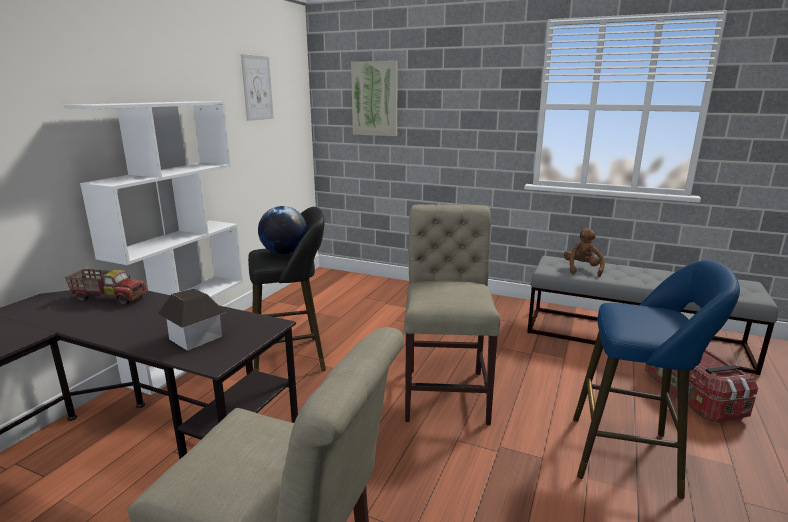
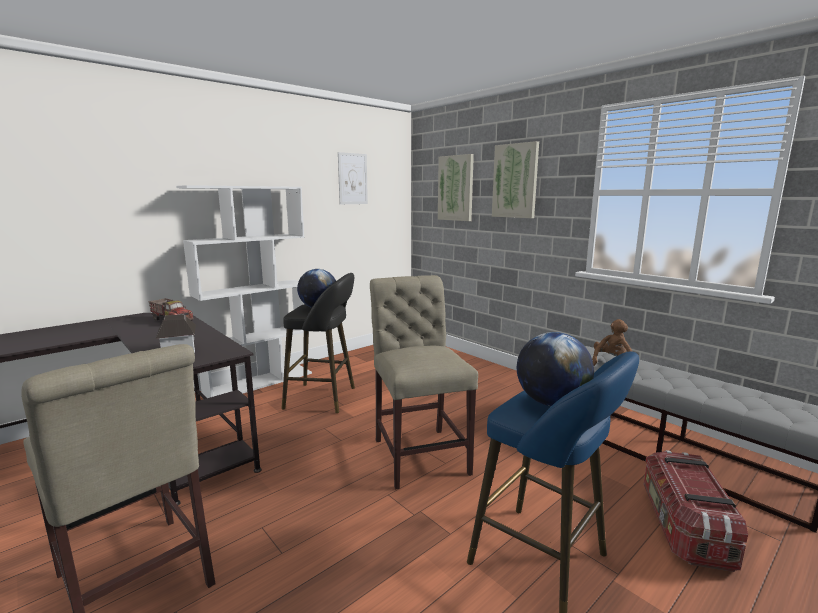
camera: 25 degrees right, 5 degrees down
(446, 391) = (419, 452): beige chair -> beige chair turned 45 degrees counterclockwise
(451, 92) = (515, 181): none -> picture
(645, 315) = (551, 403): none -> globe

